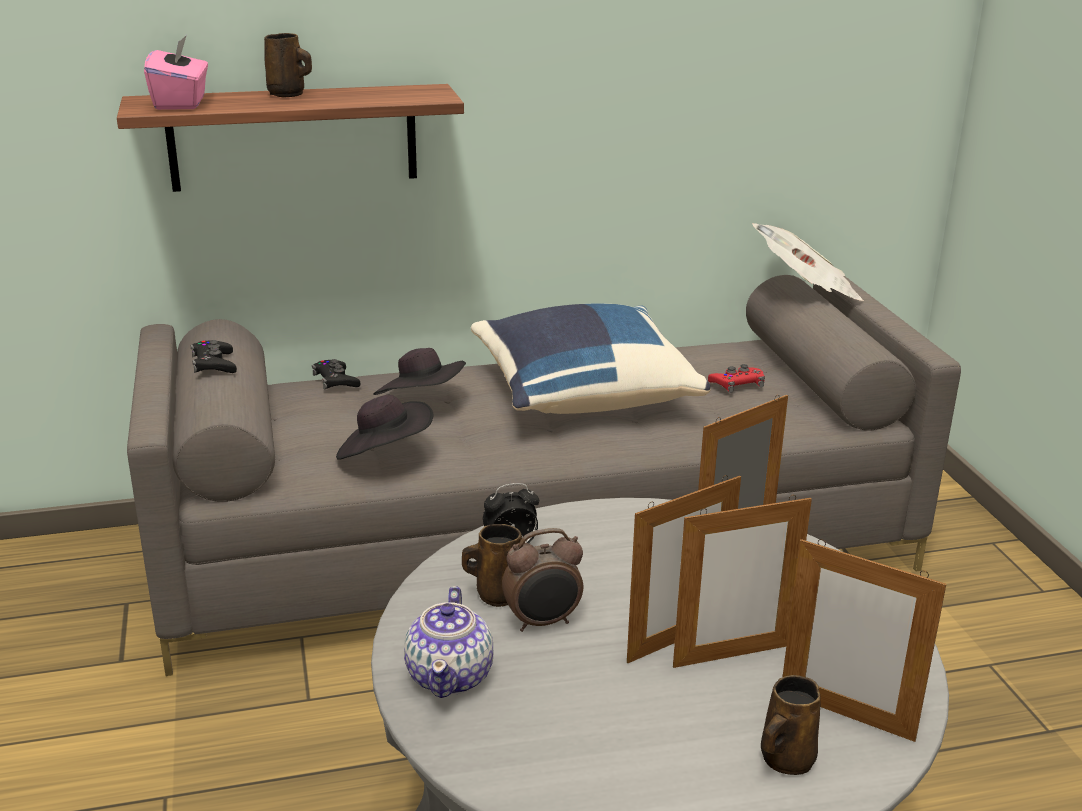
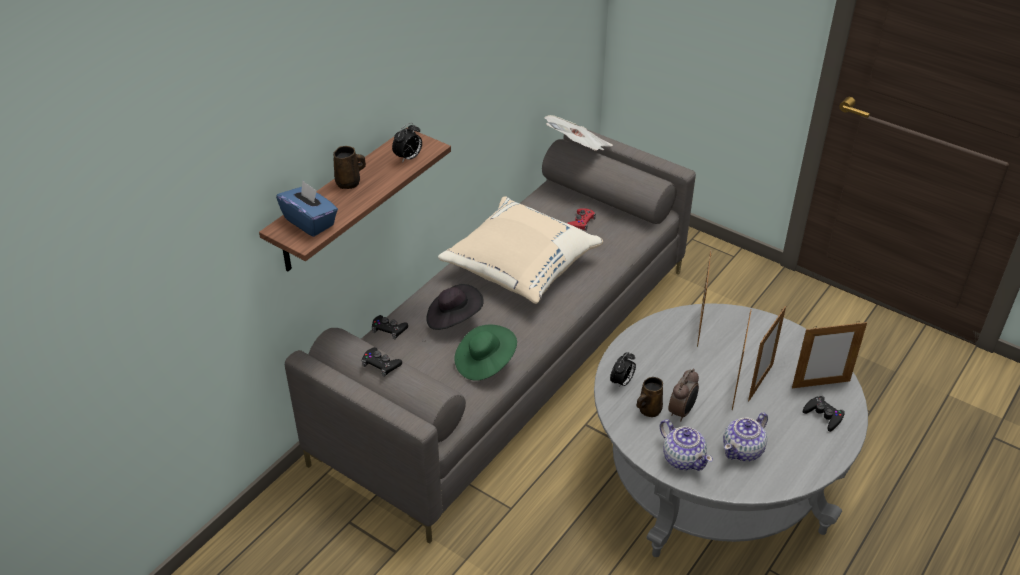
camera: 40 degrees left, 15 degrees up
(181, 103) = (310, 222): pink tissue box -> blue tissue box
(384, 454) = (485, 363): black hat -> green hat
(393, 97) = (408, 158): none -> alarm clock
(563, 722) = (743, 450): none -> teapot
(582, 394) = (519, 268): blue pillow -> beige pillow
(785, 760) = (823, 416): brown mug -> black game controller

